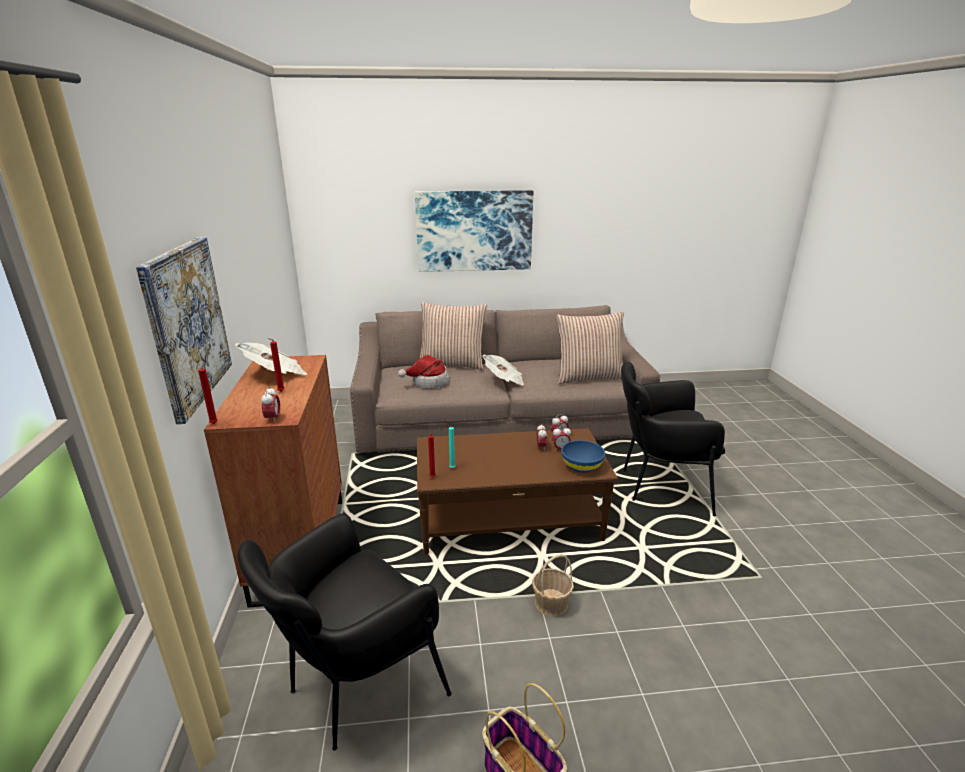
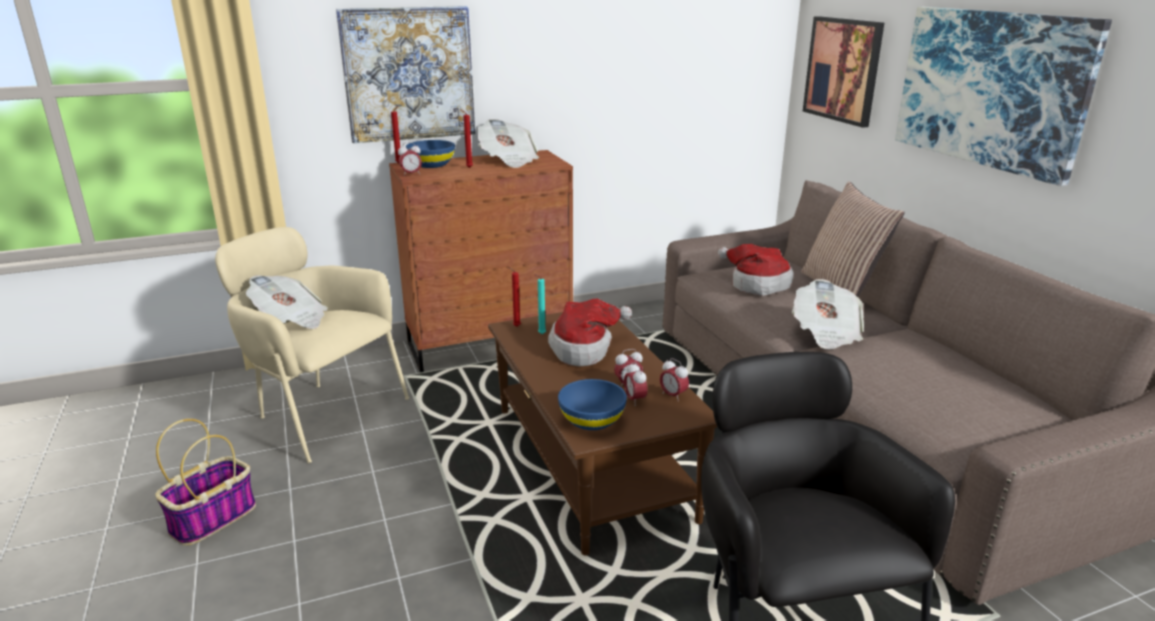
camera: 75 degrees right, 0 degrees up
(246, 407) = (432, 165): none -> blue bowl
(349, 609) = (291, 319): none -> newspaper
(353, 237) = (843, 70): none -> picture
(356, 687) = (321, 413): black armchair -> beige armchair
(485, 454) = (585, 348): none -> hat
(551, 603) = (441, 515): basket -> none
(588, 377) = (941, 408): pillow -> none

